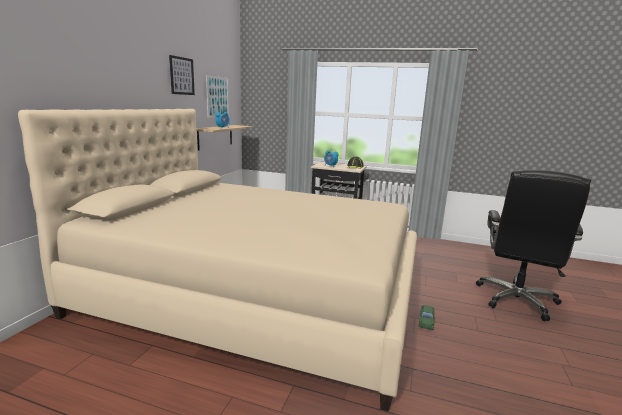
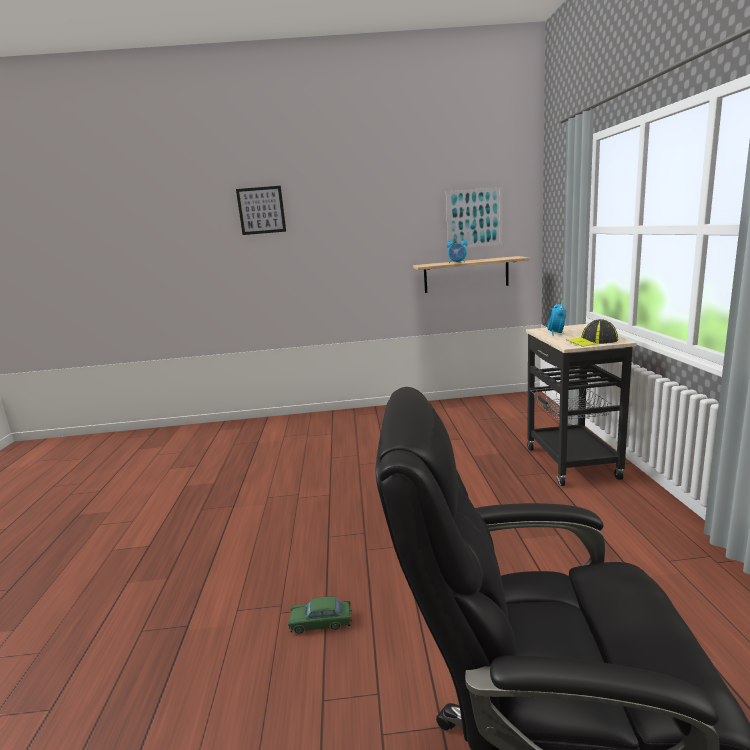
camera: 70 degrees right, 0 degrees up
(182, 76) = (394, 201): picture -> picture (261, 210)
(255, 295) = (308, 474): beige bed -> none

